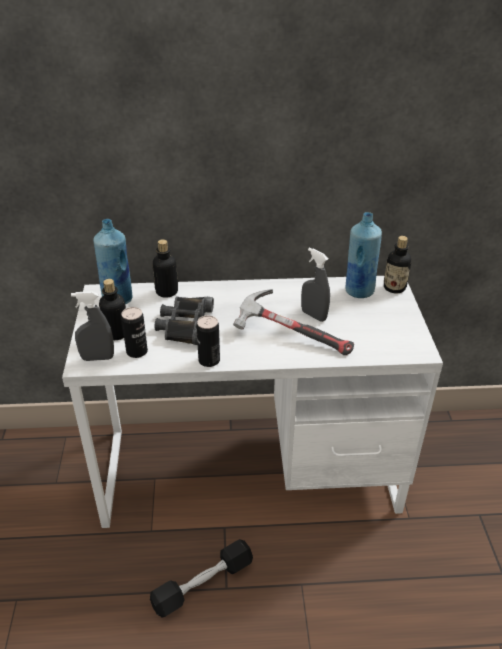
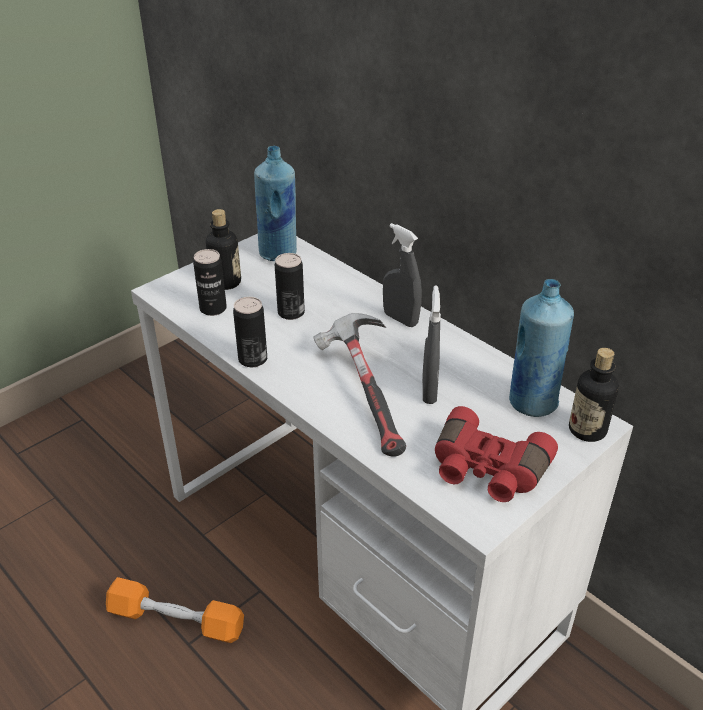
camera: 50 degrees right, 0 degrees up
(97, 358) = (177, 293): grey spray bottle -> grey spray bottle (400, 319)
(167, 291) = (330, 273): bottle -> none
(184, 324) = (291, 313): black binoculars -> can
(203, 584) = (176, 620): black dumbbell -> orange dumbbell
(390, 331) = (486, 471): none -> red binoculars

